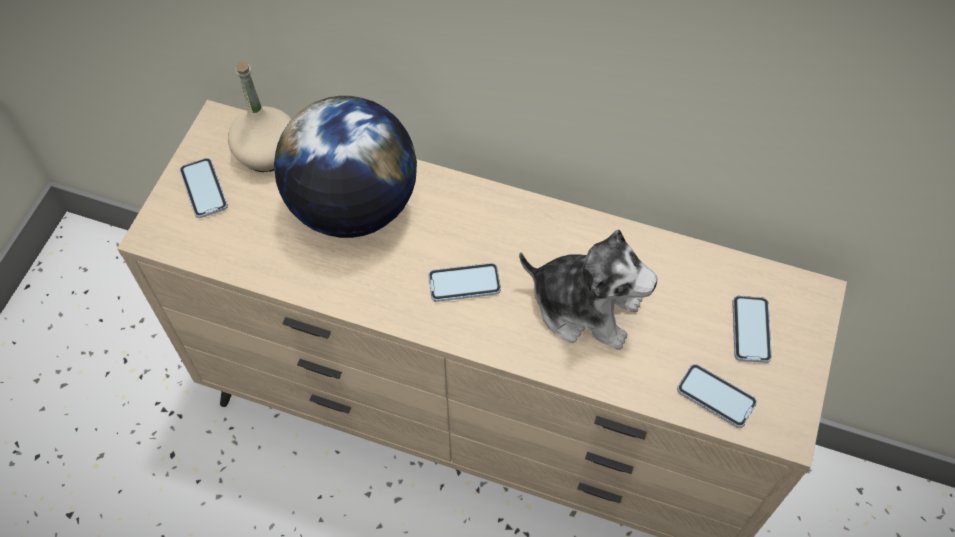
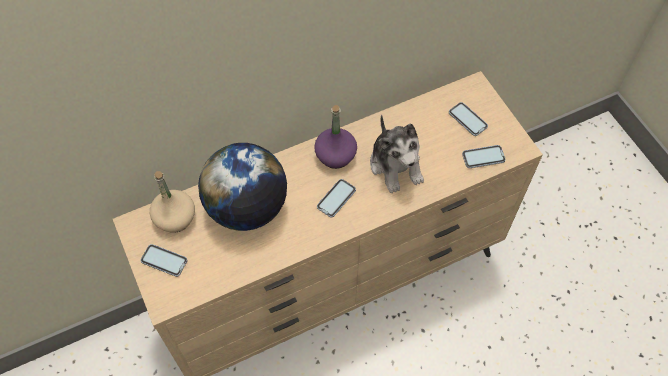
camera: 45 degrees left, 0 degrees up
(522, 231) = (335, 155): none -> purple bottle
(585, 306) = (396, 165): plush toy -> plush toy turned 90 degrees clockwise

